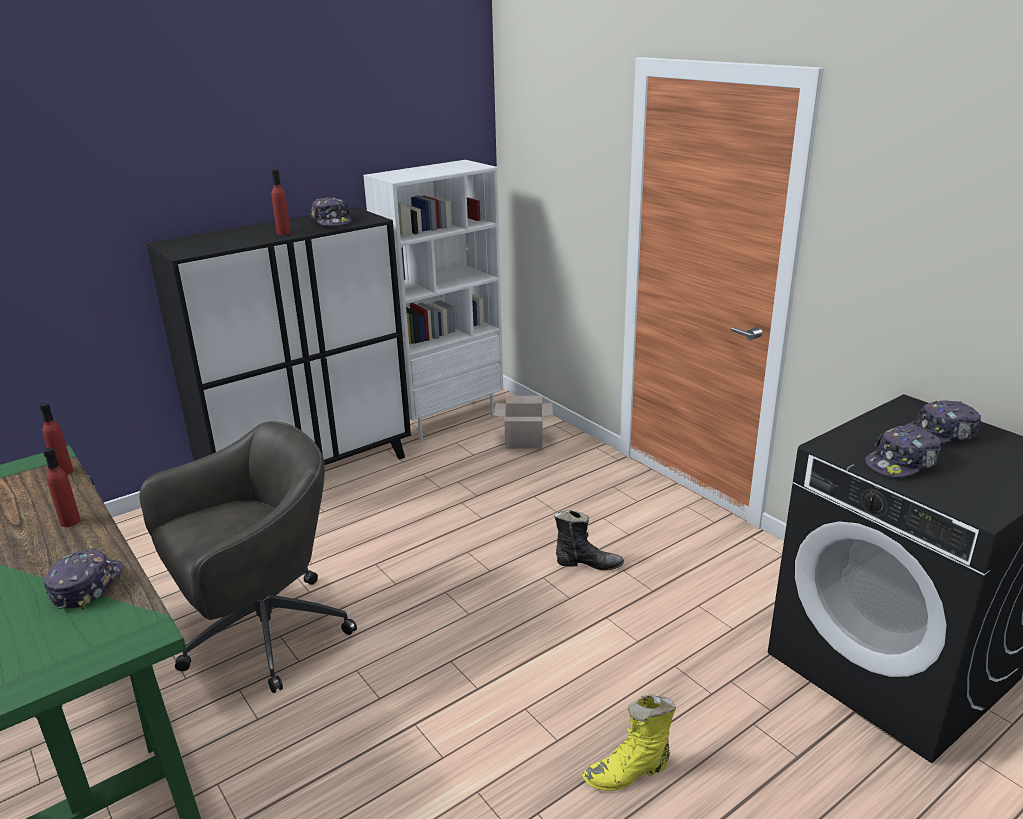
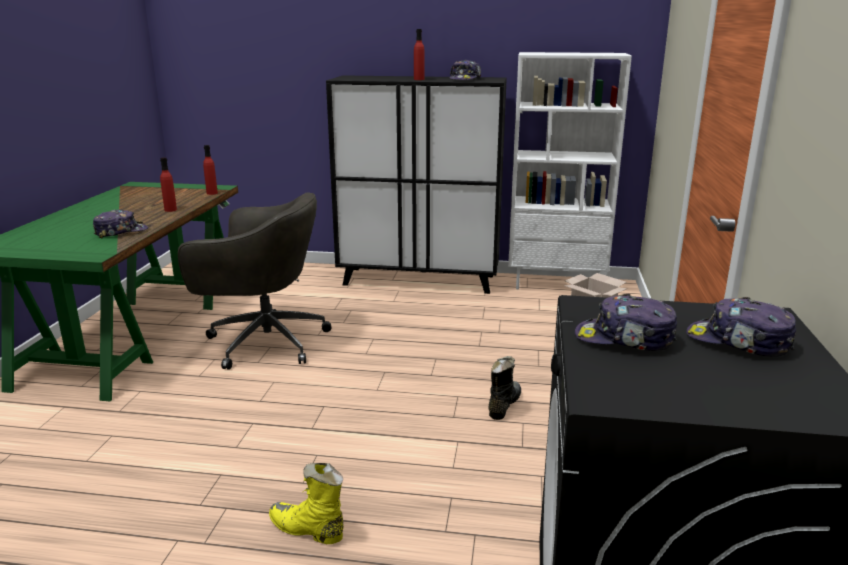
camera: 45 degrees right, 5 degrees down
(587, 563) = (503, 405): black boot -> black boot turned 120 degrees counterclockwise

